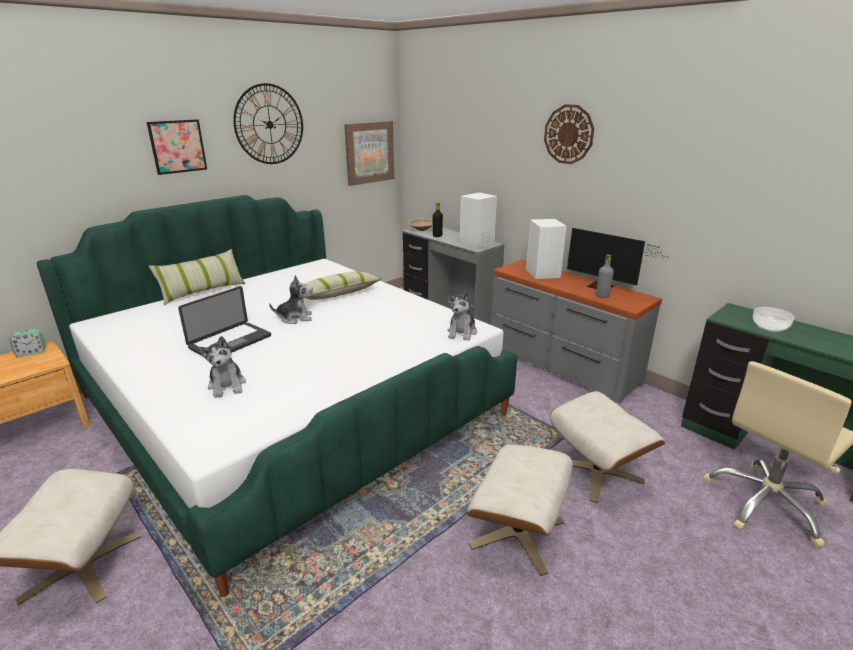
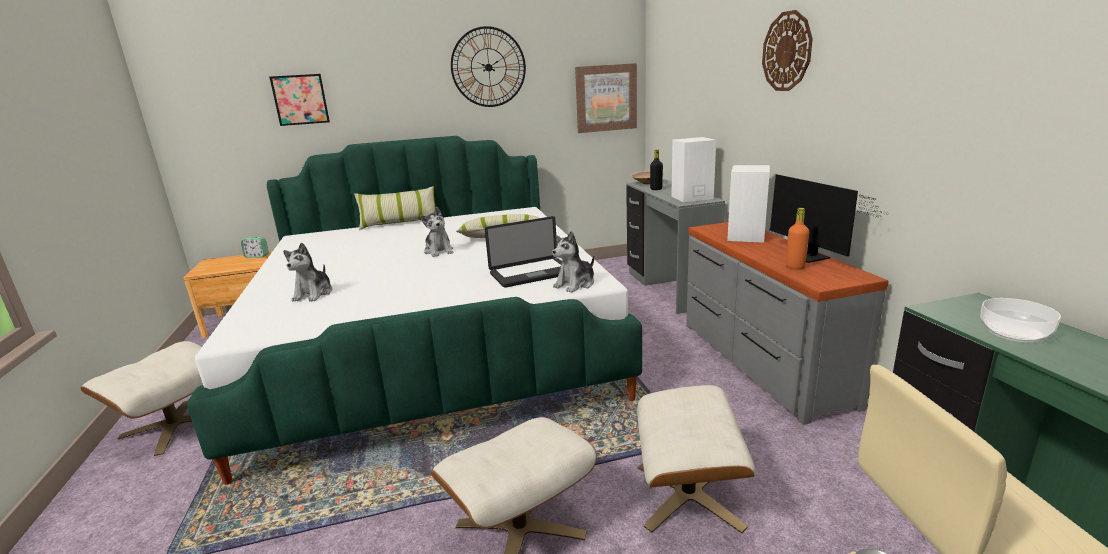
camera: 30 degrees right, 5 degrees down
(177, 146) = (395, 87): picture -> picture (300, 99)
(230, 342) = (363, 262): laptop -> laptop (531, 274)
(295, 318) = (439, 251): plush toy -> plush toy turned 45 degrees clockwise
(602, 296) = (795, 267): grey bottle -> orange bottle

